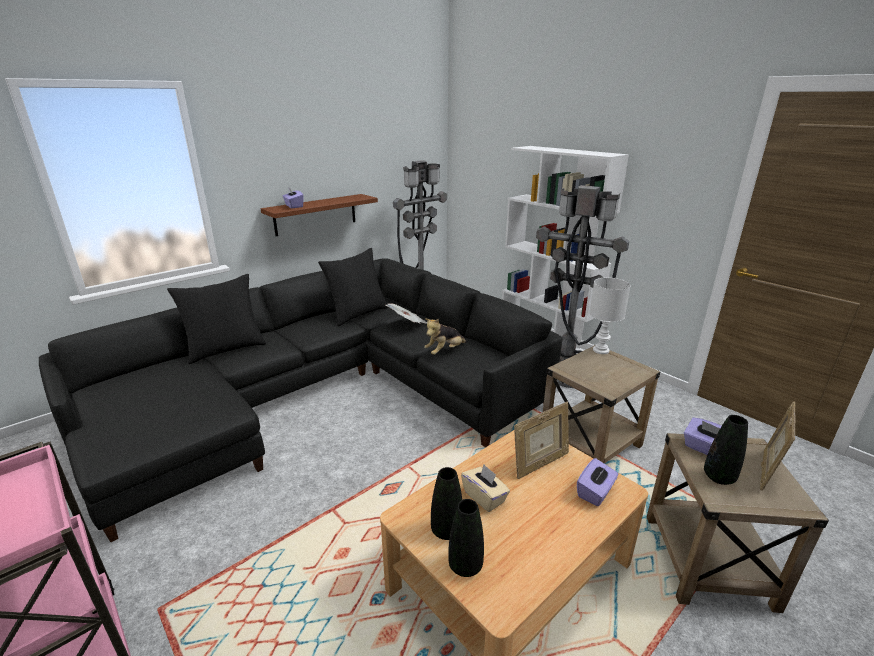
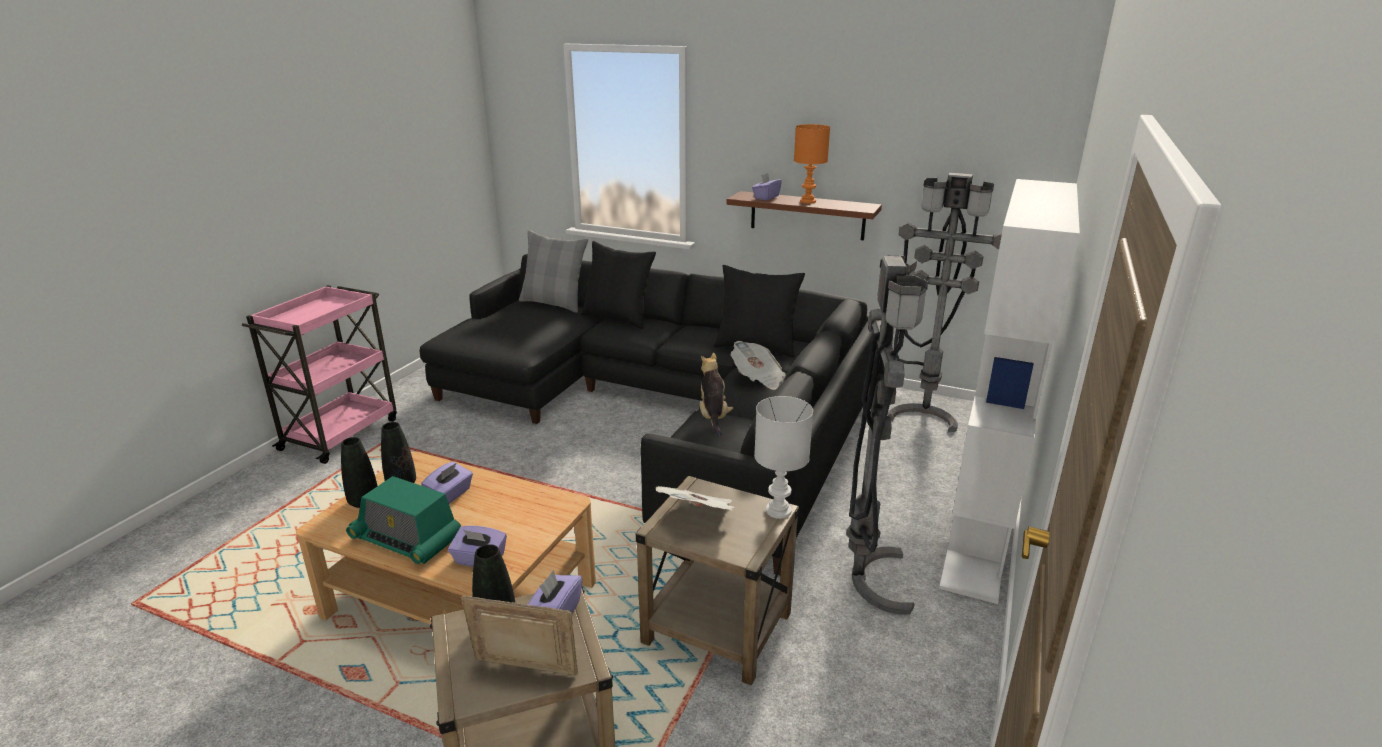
camera: 65 degrees right, 0 degrees up
(136, 372) = (554, 303): none -> grey pillow
(325, 202) = (807, 201): none -> orange table lamp
(445, 351) = (713, 416): plush toy -> plush toy turned 60 degrees clockwise
(484, 497) = (450, 495): beige tissue box -> purple tissue box
(540, 464) = (513, 518): picture frame -> none
(549, 536) = (406, 539): none -> radio
(599, 374) = (699, 516): none -> newspaper

